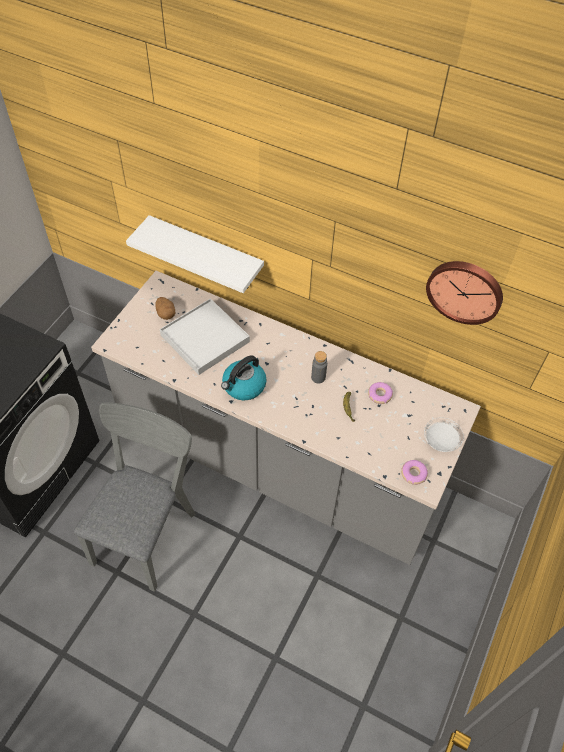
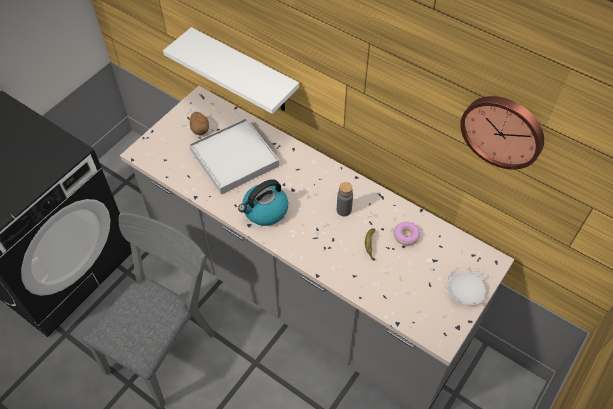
camera: 10 degrees right, 0 degrees up
(413, 474) = (429, 325): donut -> none

